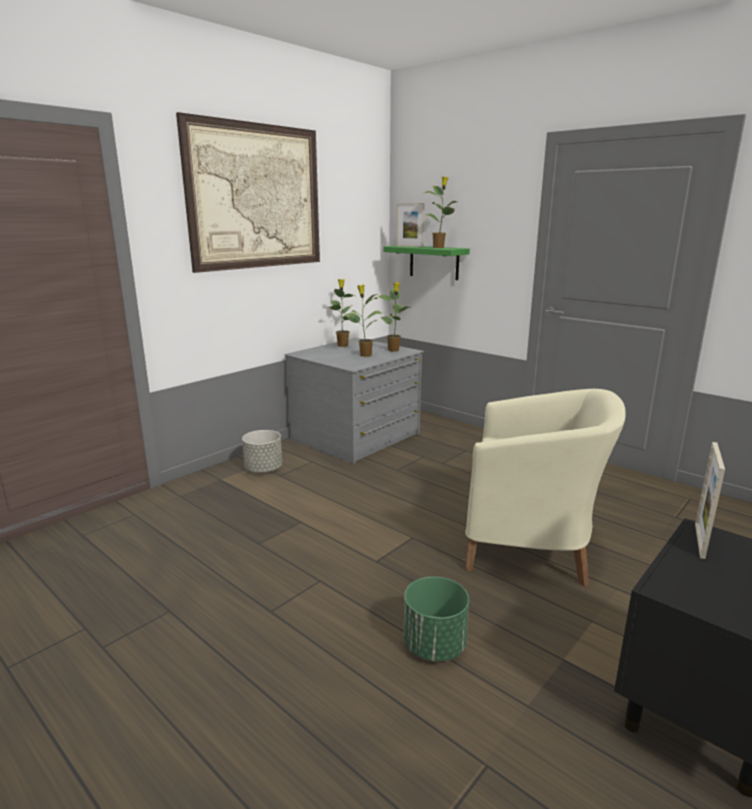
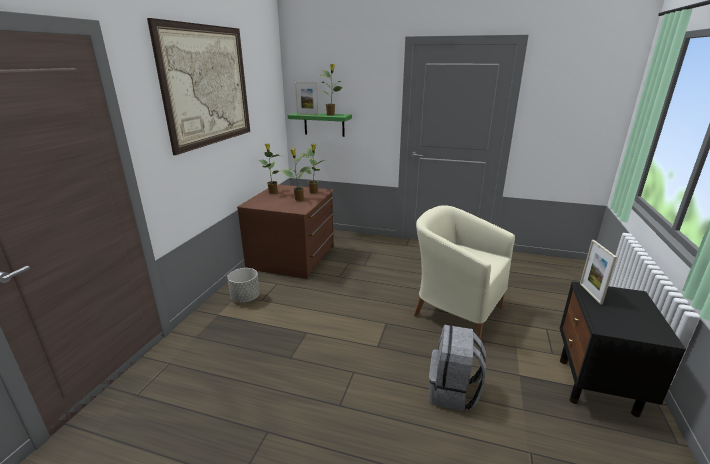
camera: 25 degrees left, 5 degrees up
(356, 437) = (293, 257): grey dresser -> brown dresser
(434, 646) = (453, 392): green planter -> grey backpack
(531, 547) = (455, 310): beige armchair -> beige armchair turned 135 degrees counterclockwise

